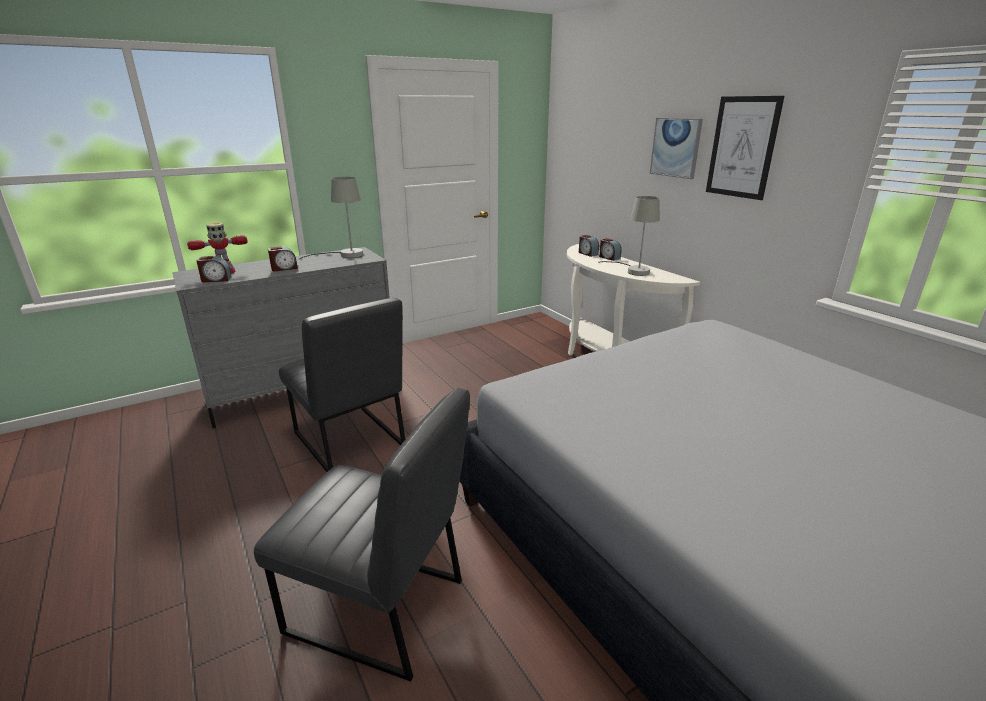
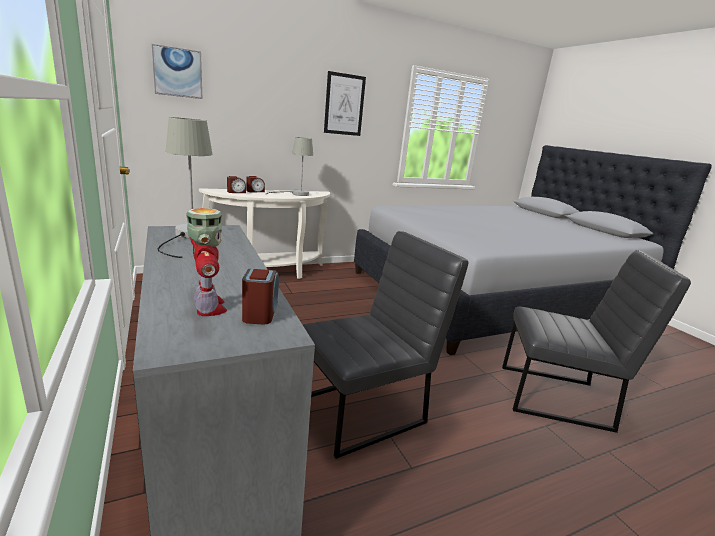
camera: 85 degrees left, 5 degrees down
(284, 268) = (229, 267): alarm clock -> none
(380, 608) = (557, 397): grey chair -> grey chair turned 75 degrees clockwise
(676, 147) = (295, 102): picture -> picture (177, 72)

